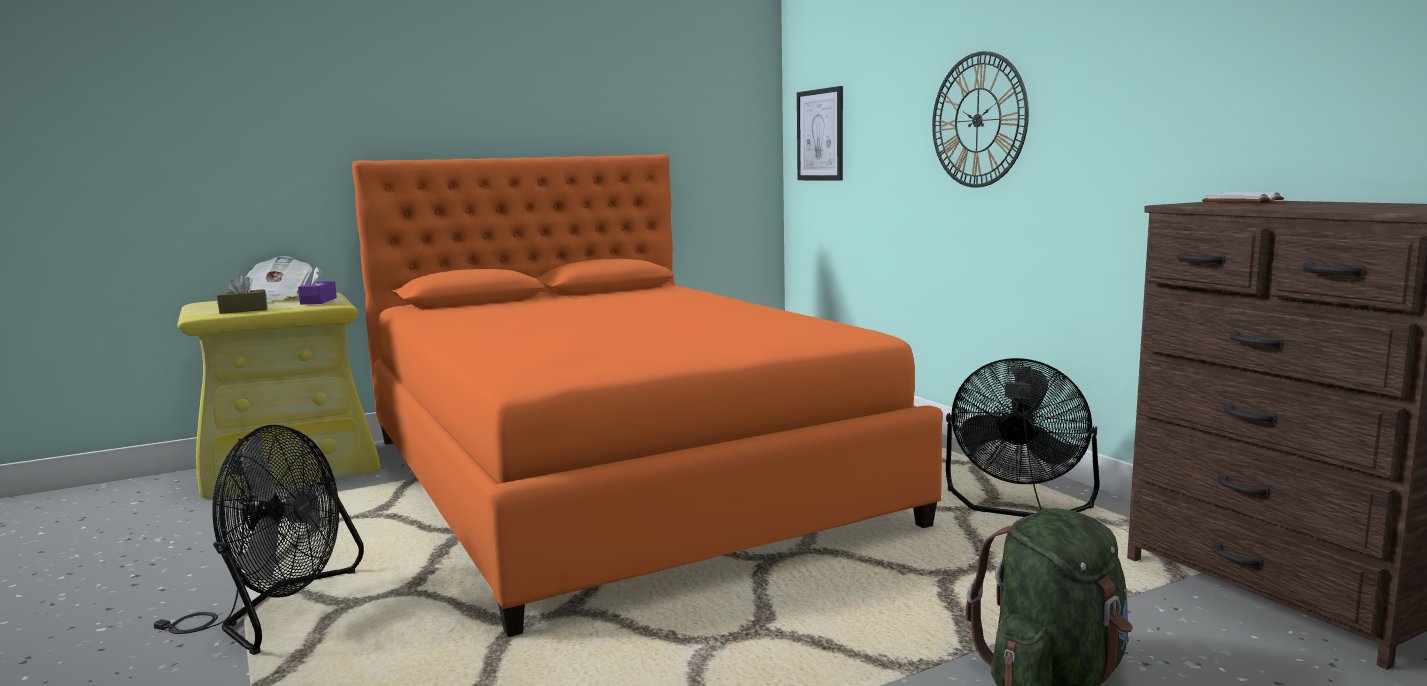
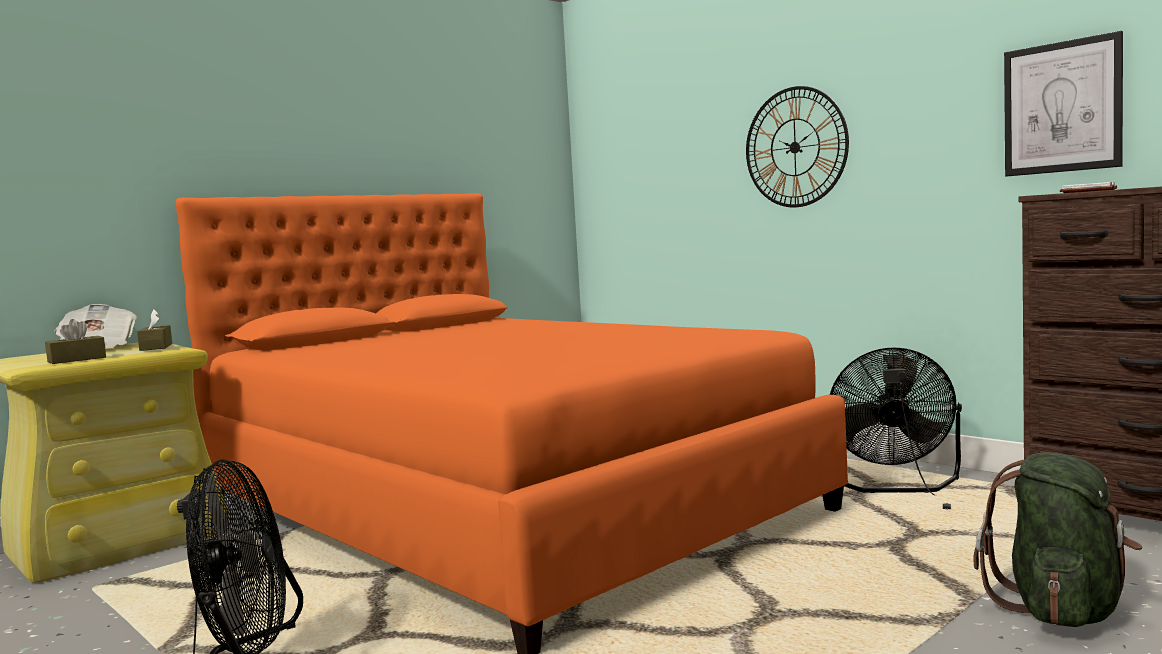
camera: 15 degrees left, 5 degrees down
(318, 301) = (156, 347): purple tissue box -> brown tissue box
(820, 135) = (618, 173): picture -> picture (1062, 107)

